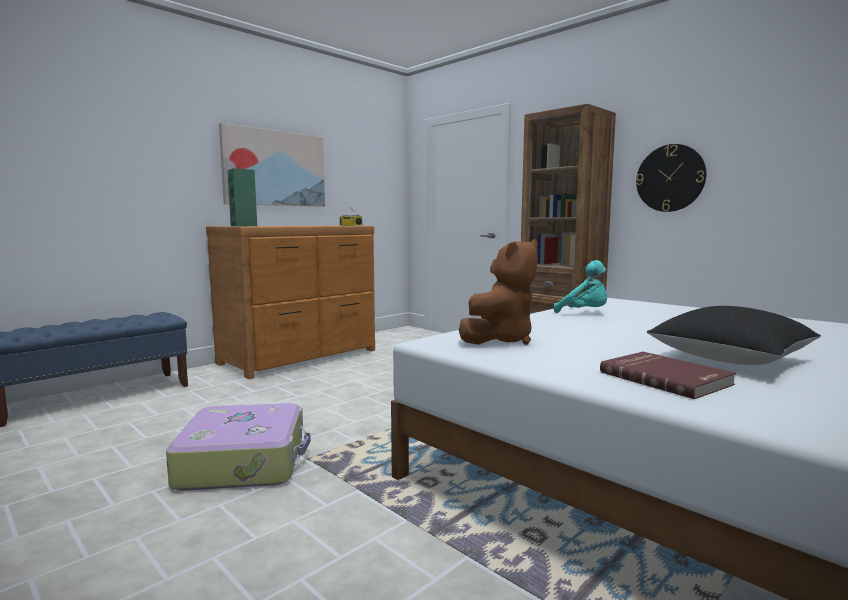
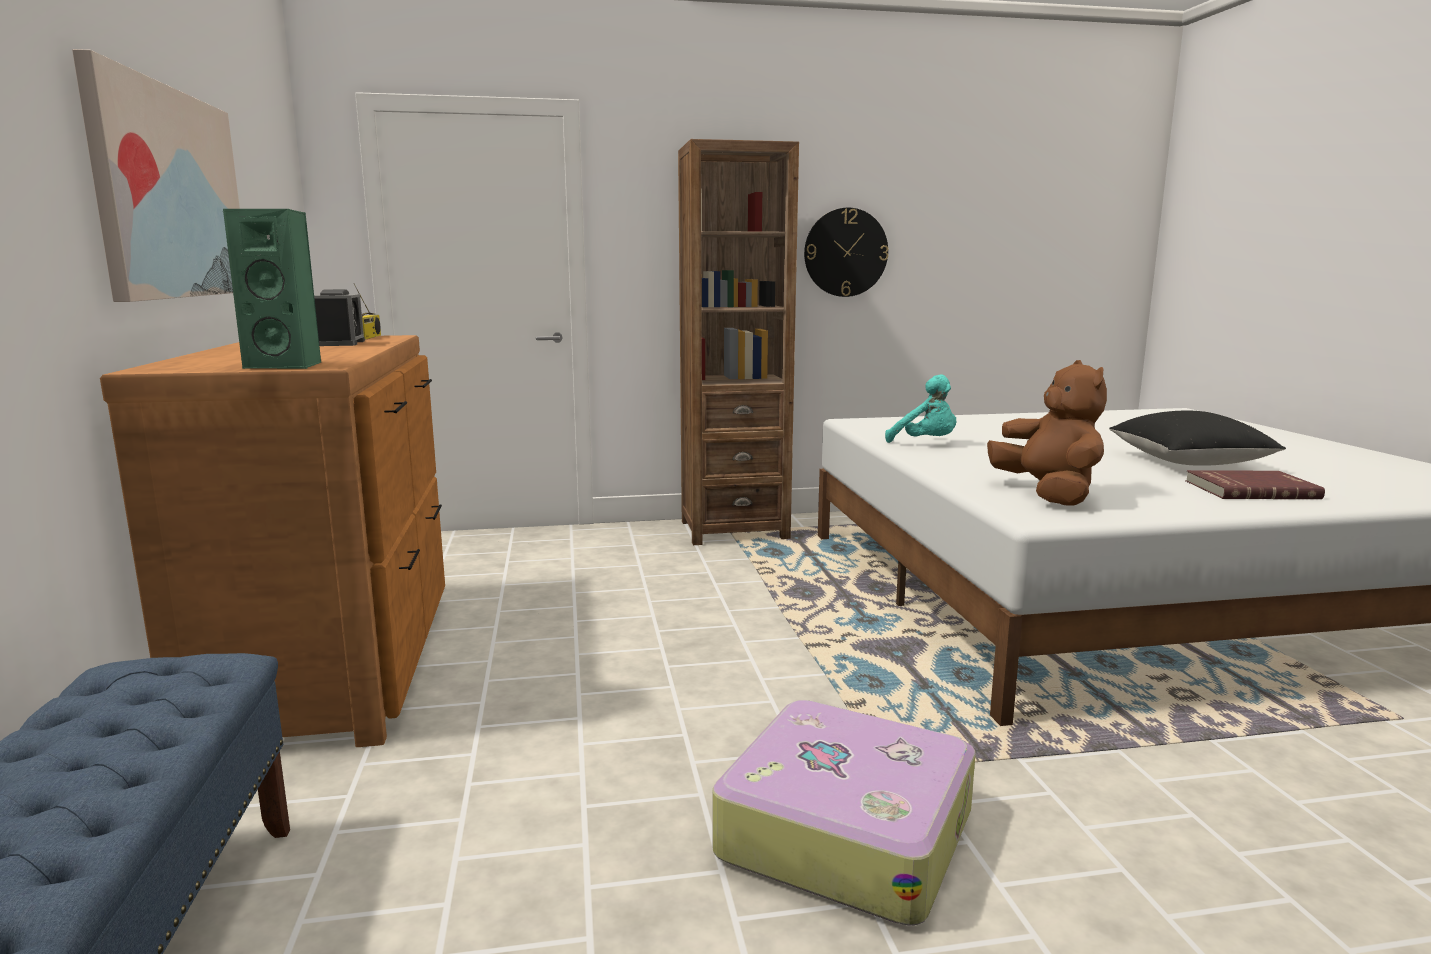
camera: 55 degrees left, 5 degrees up
(323, 225) = (340, 343): none -> alarm clock
(585, 313) = (926, 444): turquoise plush toy -> turquoise plush toy turned 60 degrees clockwise

